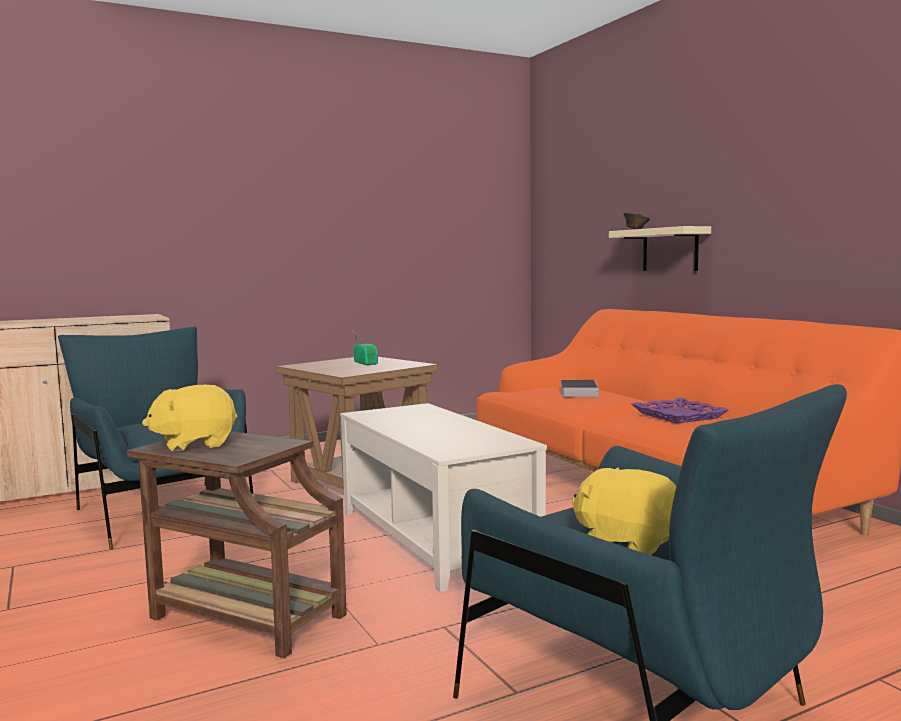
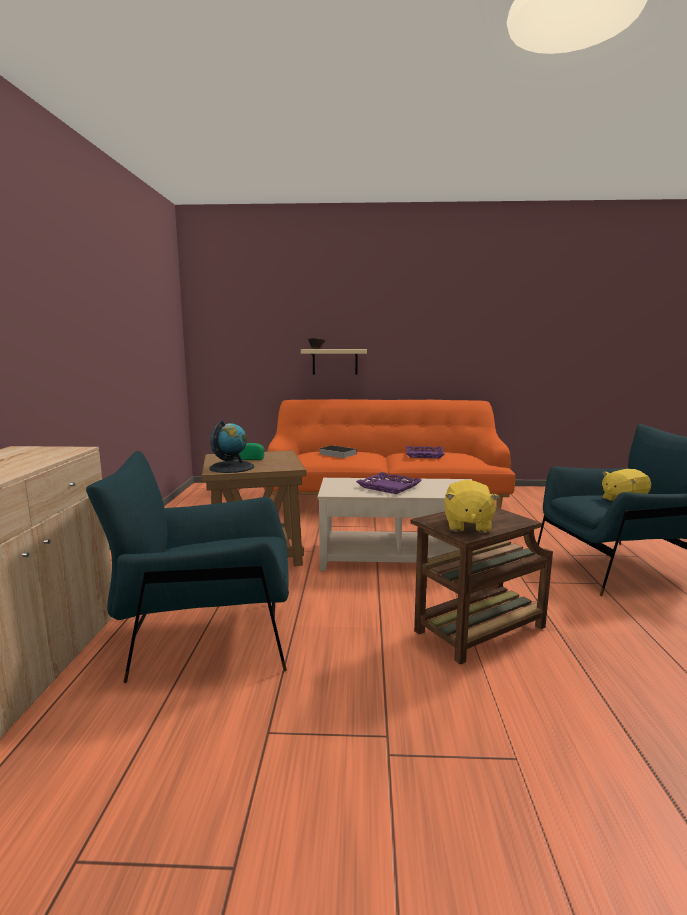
camera: 60 degrees left, 5 degrees up
(318, 365) = (231, 467): none -> globe
(423, 424) = (388, 487): none -> purple tray

